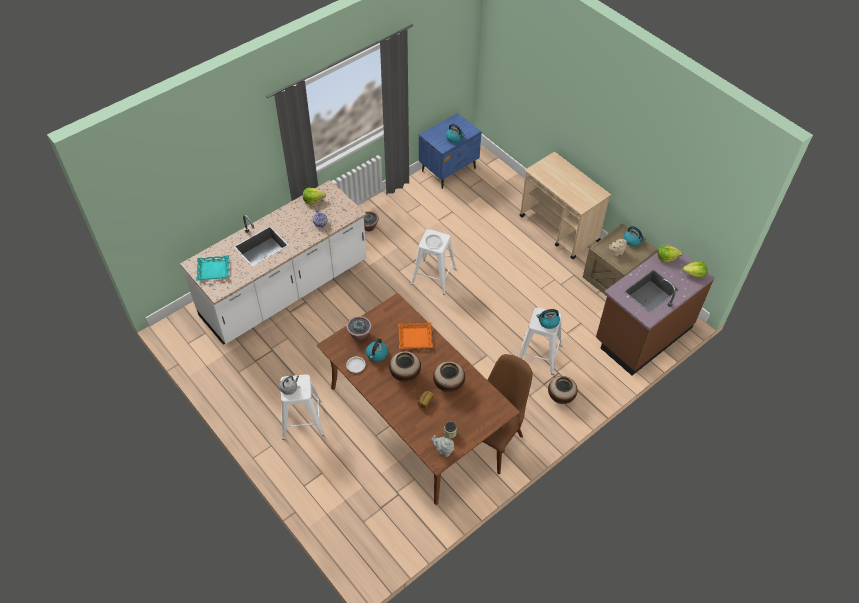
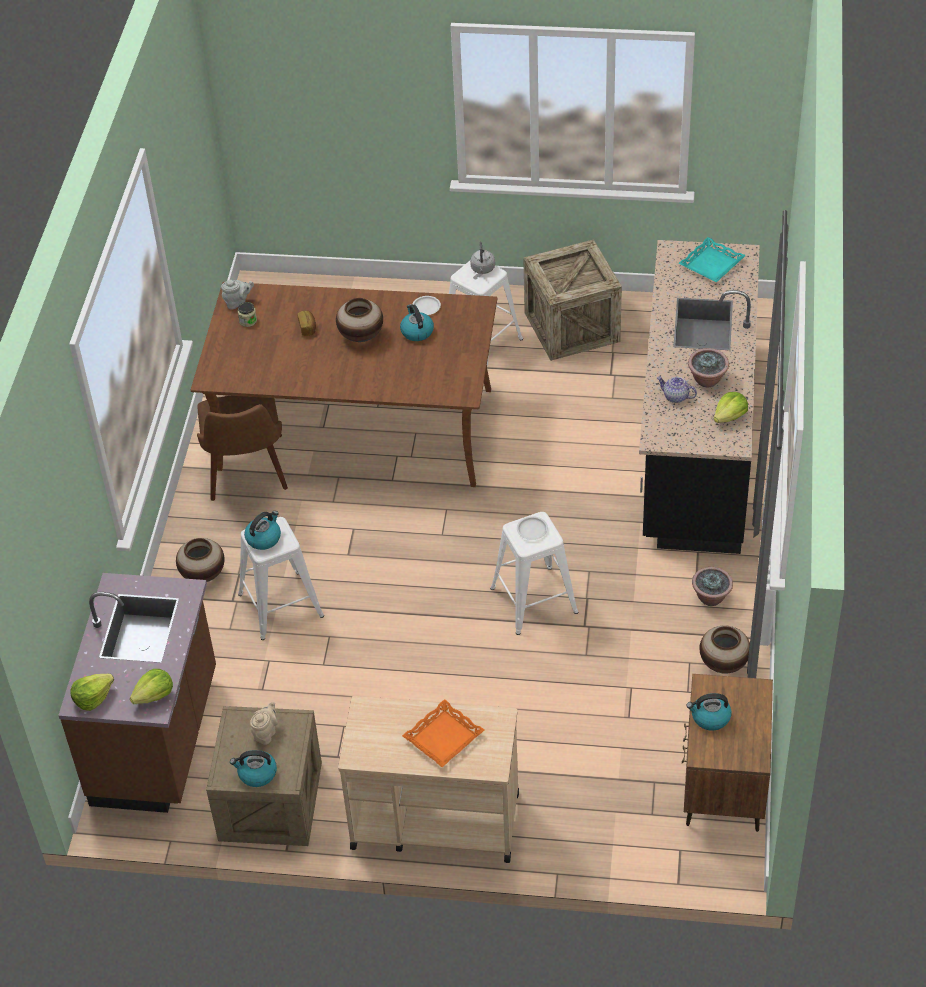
camera: 140 degrees right, 5 degrees down
(252, 391) = (572, 327): none -> crate
(285, 289) = (695, 441): white counter -> black counter
(359, 334) = (462, 335): potted plant -> potted plant (707, 380)
(415, 337) = (395, 376): orange tray -> orange tray (444, 738)
(448, 384) = (300, 359): vase -> vase (723, 663)
(449, 170) = (723, 788): blue nightstand -> brown nightstand

